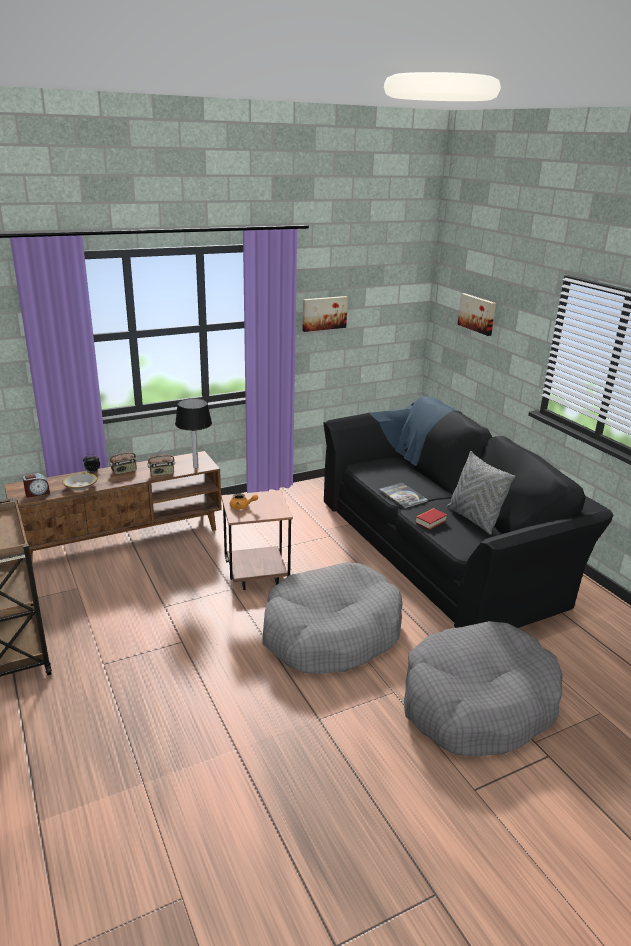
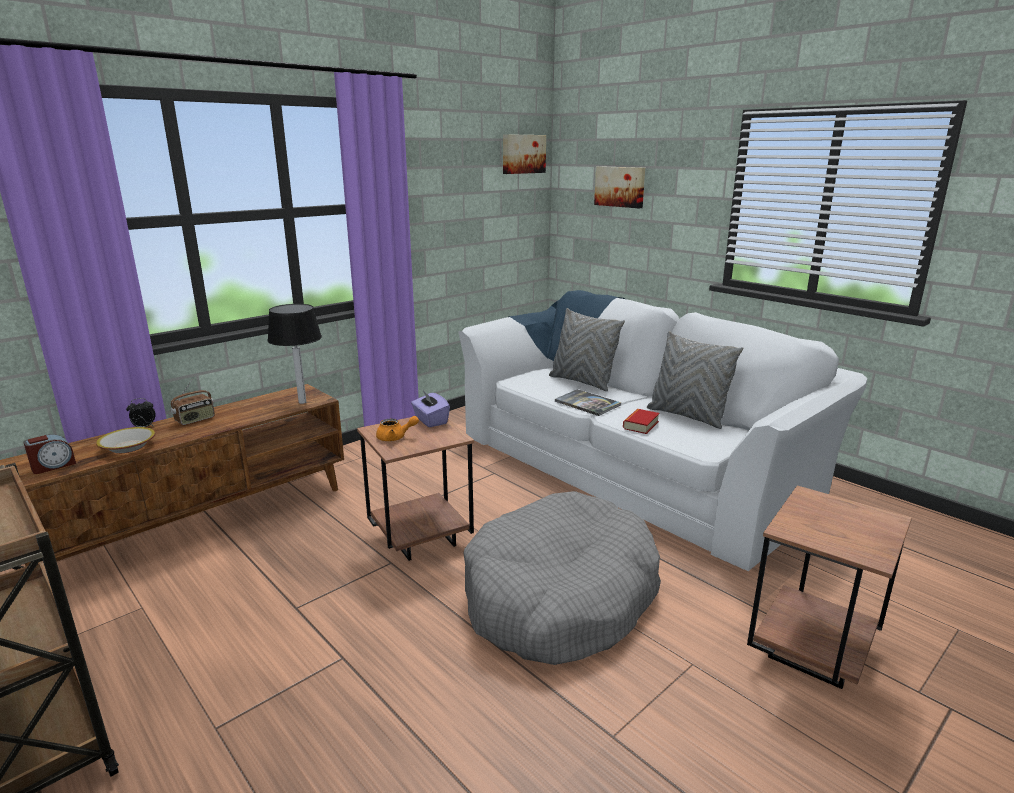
camera: 15 degrees left, 5 degrees down
(162, 473) = (255, 415): radio -> none
(271, 497) = (430, 420): none -> purple tissue box
(324, 313) = (438, 197): picture -> picture (523, 154)
(413, 475) = (582, 382): none -> grey pillow
(441, 546) = (633, 463): black sofa -> white sofa
(477, 703) = (809, 653): grey dog bed -> brown side table

